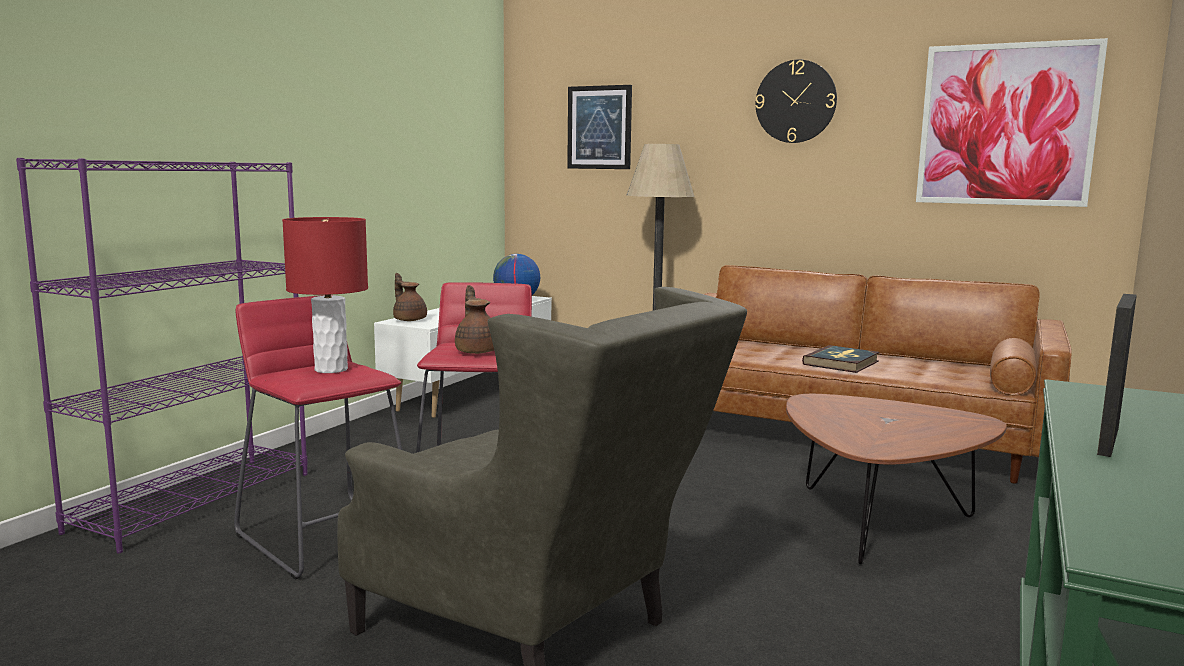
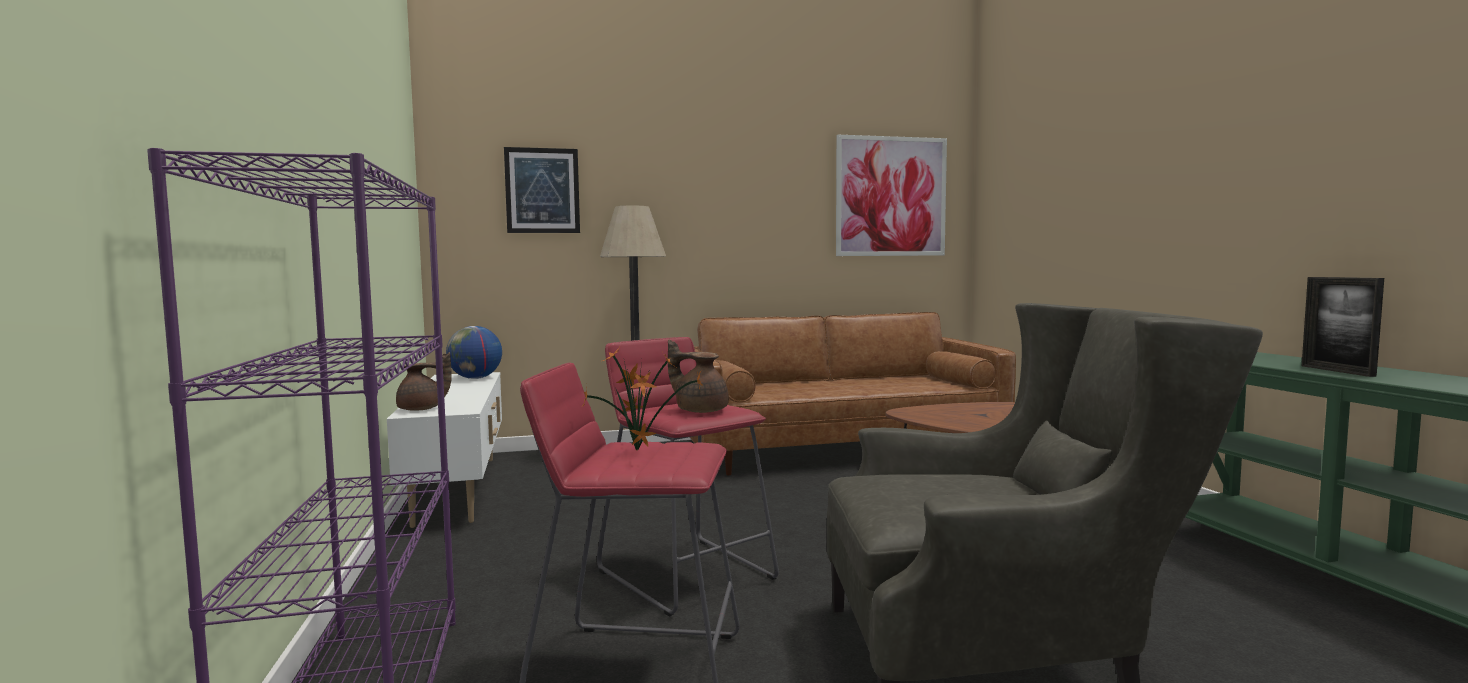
camera: 40 degrees left, 5 degrees down
(331, 369) = (638, 451): red table lamp -> potted plant
(409, 319) = (422, 409): brown teapot -> brown teapot turned 150 degrees clockwise
(795, 101) = (737, 173): wall clock -> none
(841, 363) = (849, 387): book -> none

